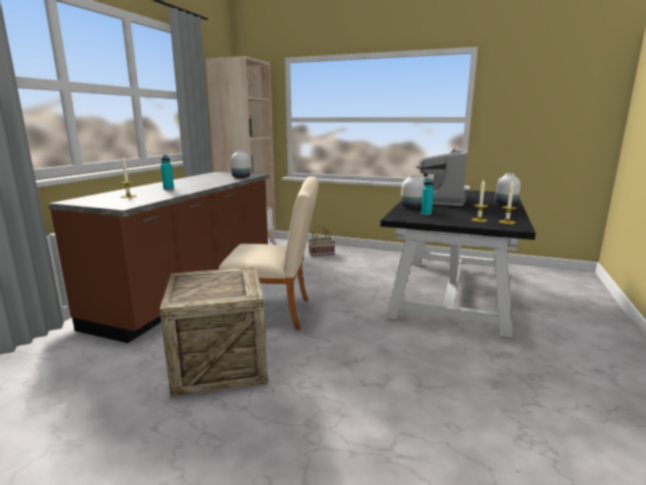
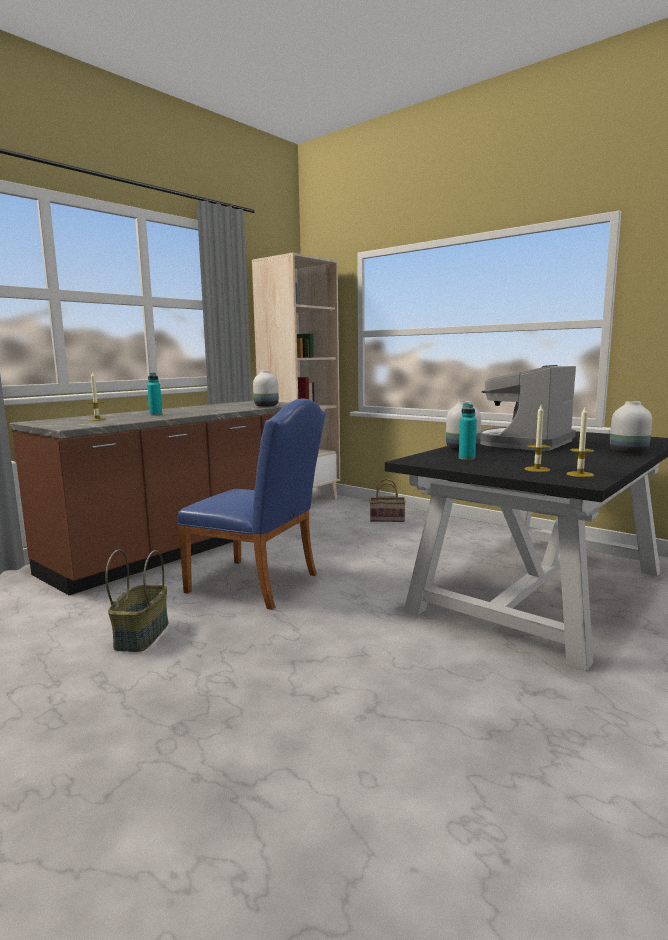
camera: 20 degrees right, 5 degrees down
(220, 364) = (141, 635): crate -> basket
(275, 312) = (260, 584): beige chair -> blue chair

